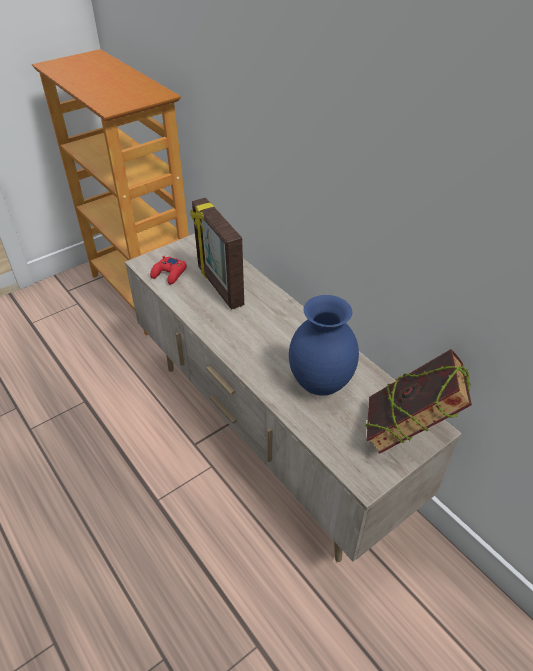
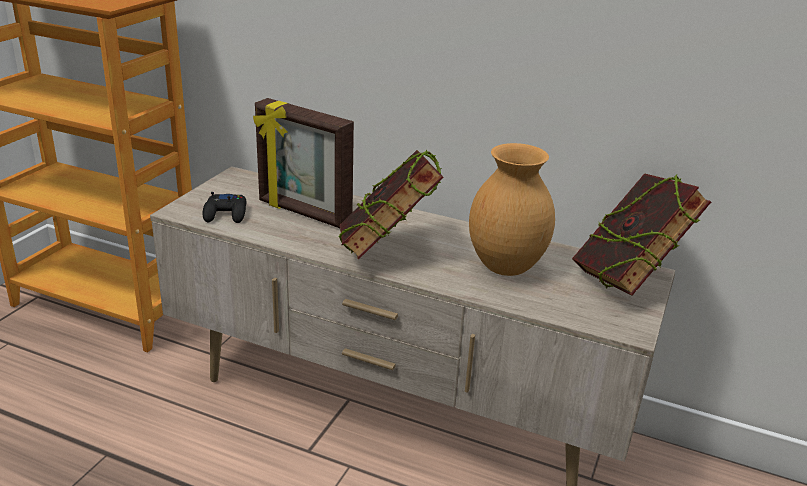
camera: 30 degrees left, 15 degrees down
(169, 274) = (226, 214): red game controller -> black game controller
(247, 341) = (387, 251): none -> book
(321, 384) = (507, 267): blue vase -> brown vase

